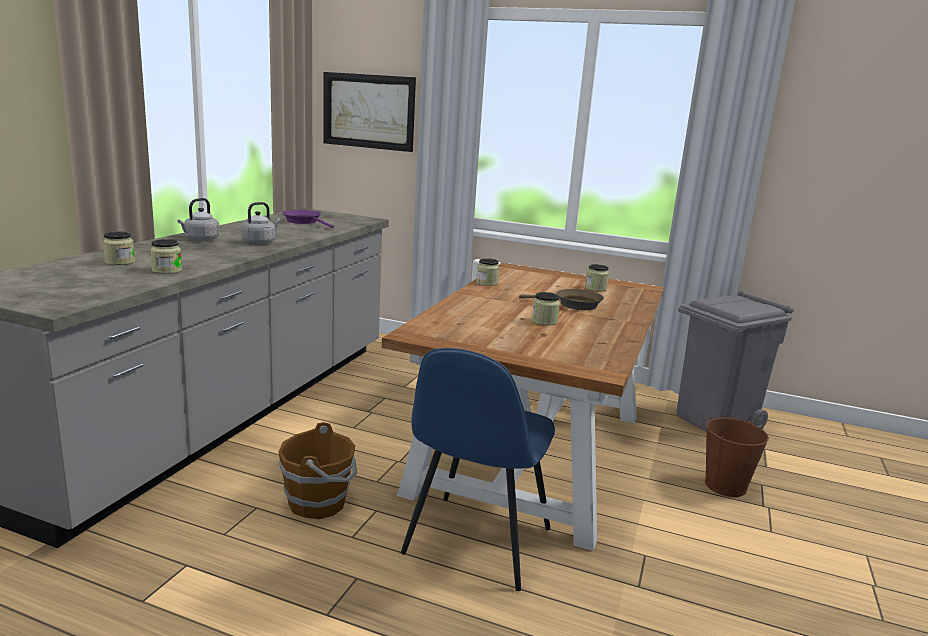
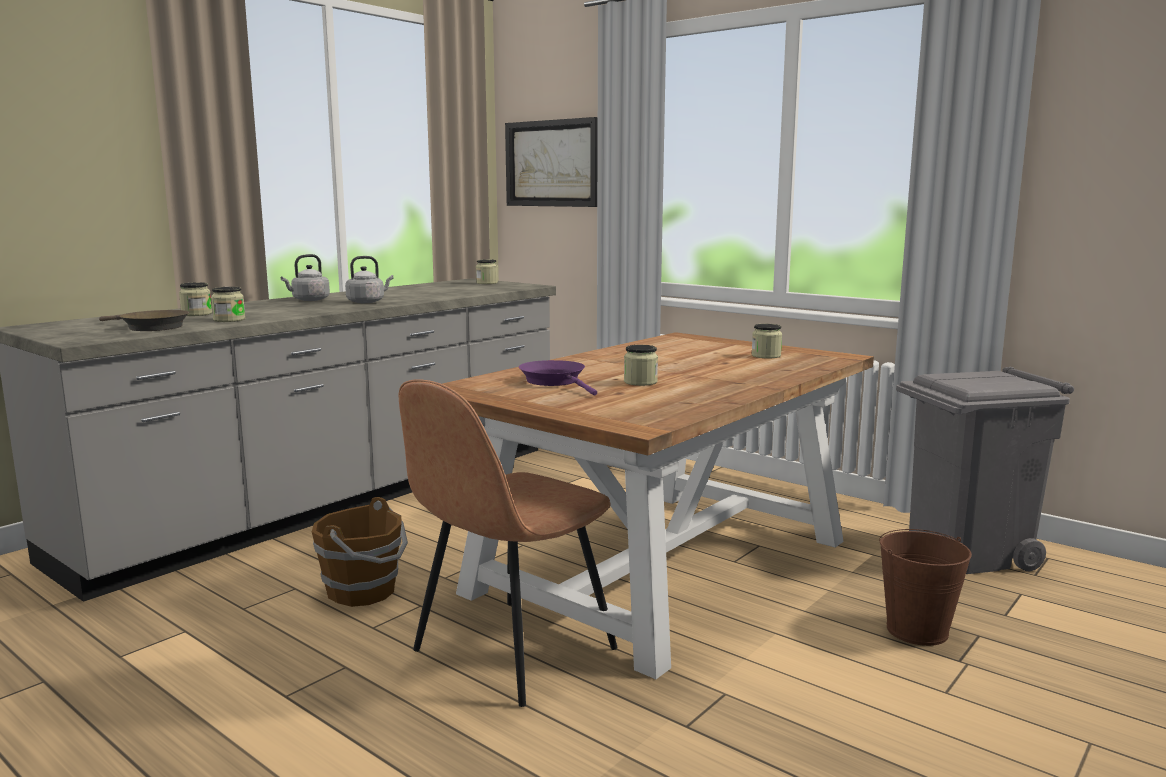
camera: 20 degrees right, 5 degrees down
(304, 221) = (450, 288): purple frying pan -> purple frying pan (555, 382)
(476, 543) = (510, 651): blue chair -> brown chair
(487, 283) = (623, 349): jar -> jar (487, 283)
(573, 304) = (707, 369): brown frying pan -> brown frying pan (150, 327)

